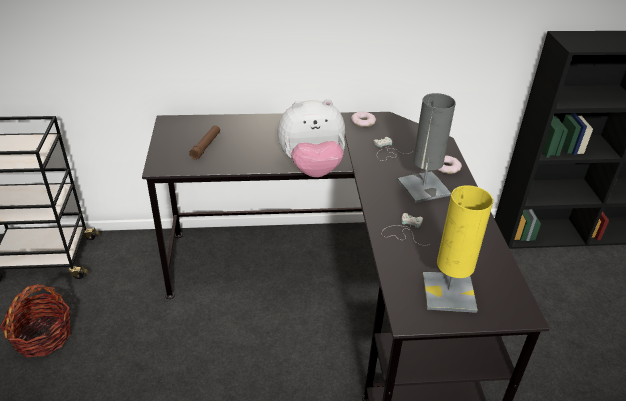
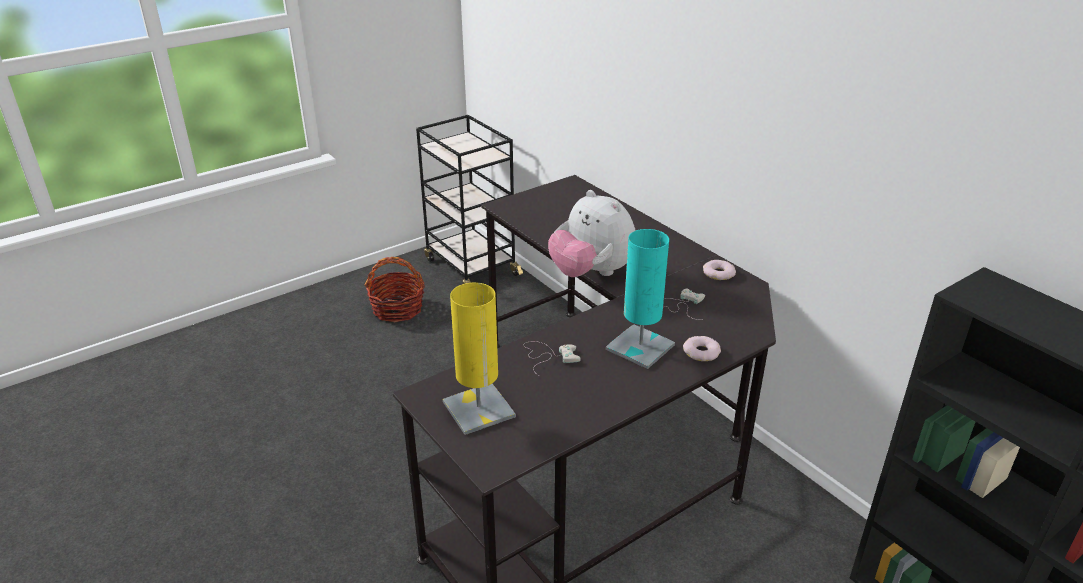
camera: 60 degrees right, 5 degrees down
(206, 146) = (557, 212): brown flashlight -> none
(423, 187) = (640, 347): grey table lamp -> turquoise table lamp

